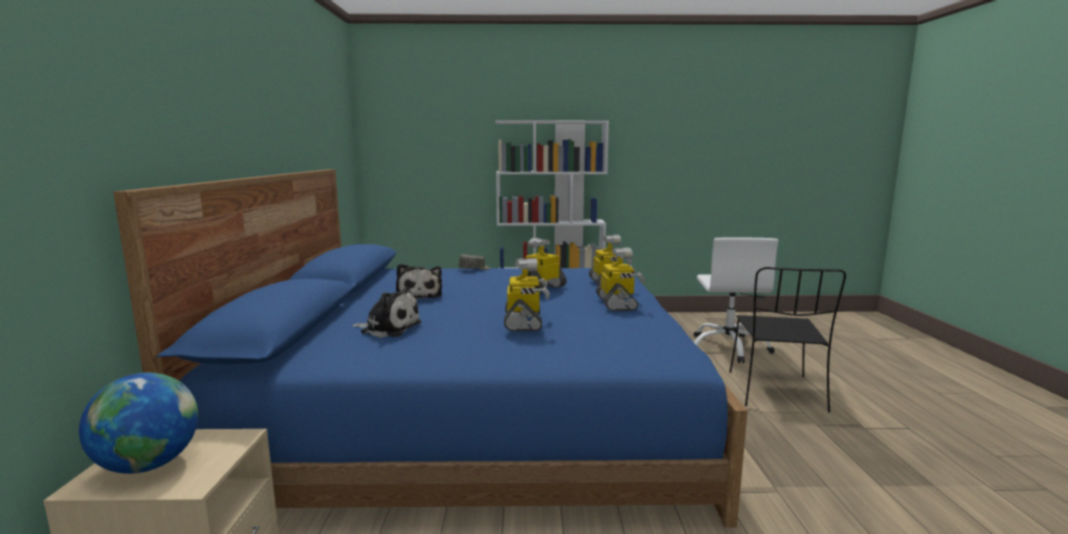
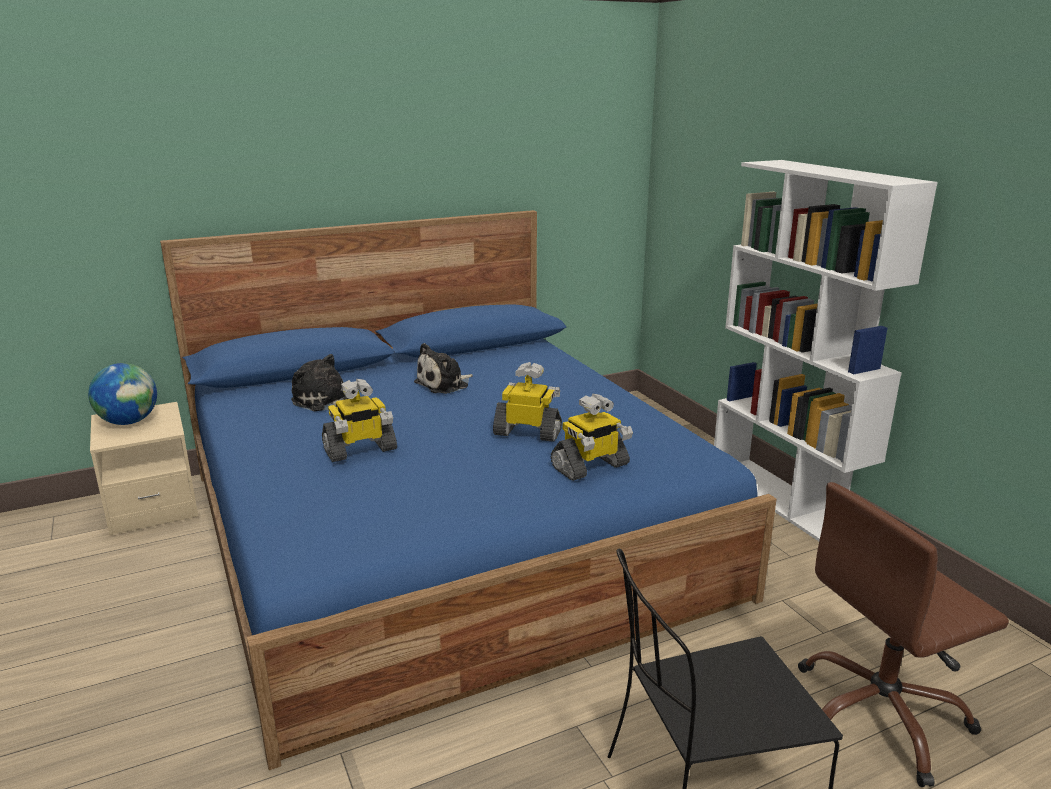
camera: 65 degrees right, 10 degrees up
(388, 328) = (324, 401): plush toy -> plush toy turned 135 degrees clockwise
(474, 269) = (589, 379): grey cap -> none
(617, 304) = (490, 488): toy robot -> none
(728, 347) = (879, 715): white office chair -> brown office chair

